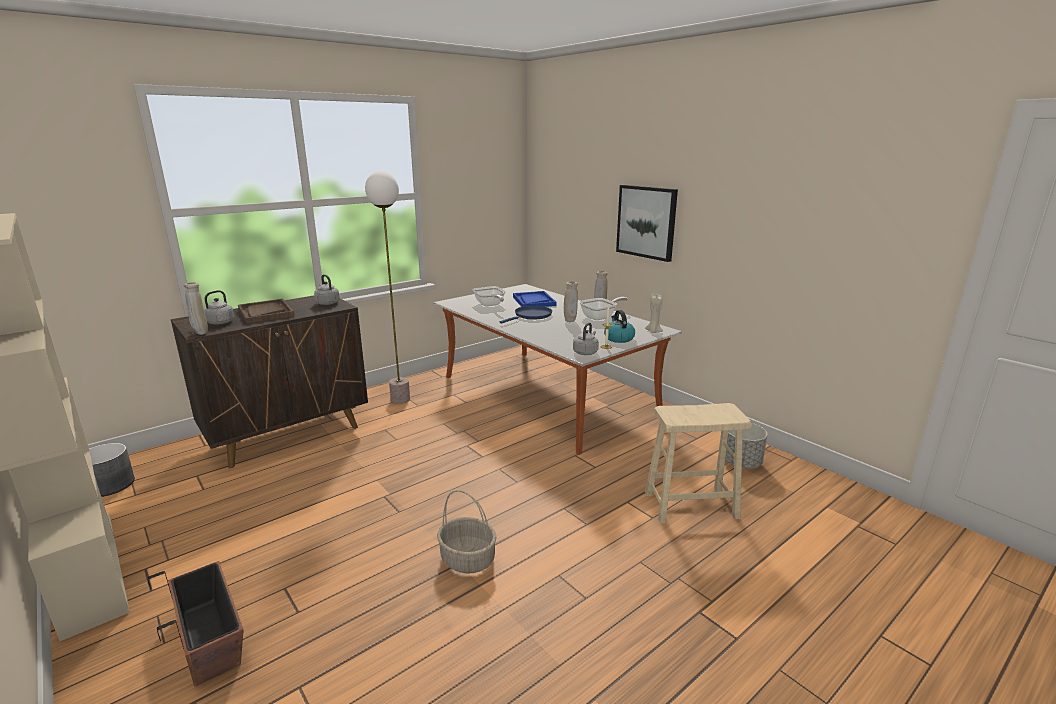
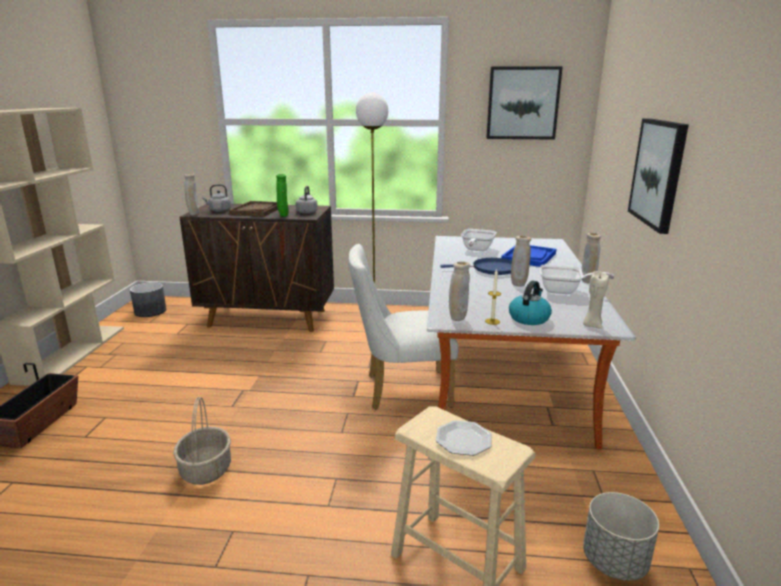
camera: 45 degrees right, 0 degrees up
(314, 311) = (283, 216): none -> green vase
(478, 174) = (522, 103): none -> picture
(508, 437) = (401, 390): none -> white chair
(586, 352) = (457, 319): grey kettle -> beige vase
(701, 413) = (463, 439): none -> plate

